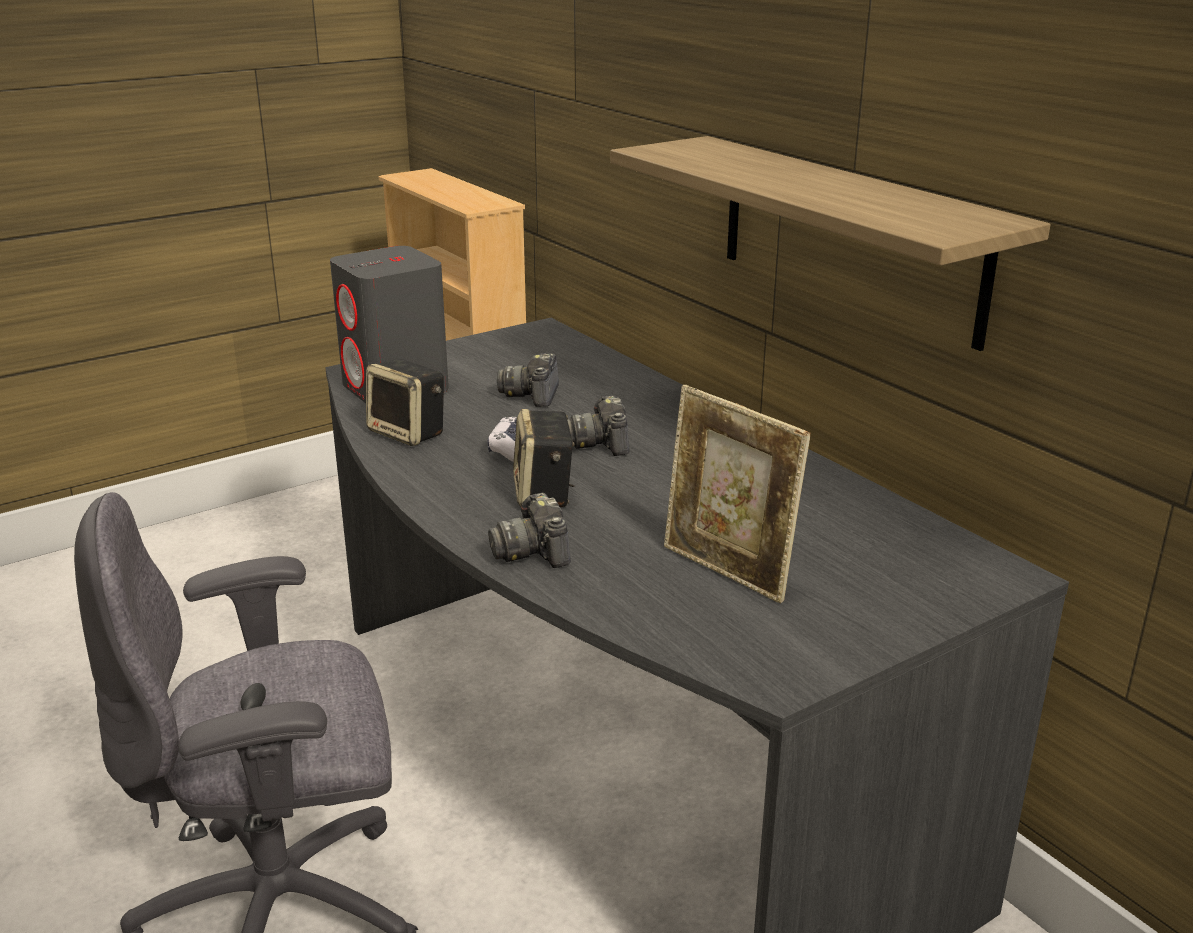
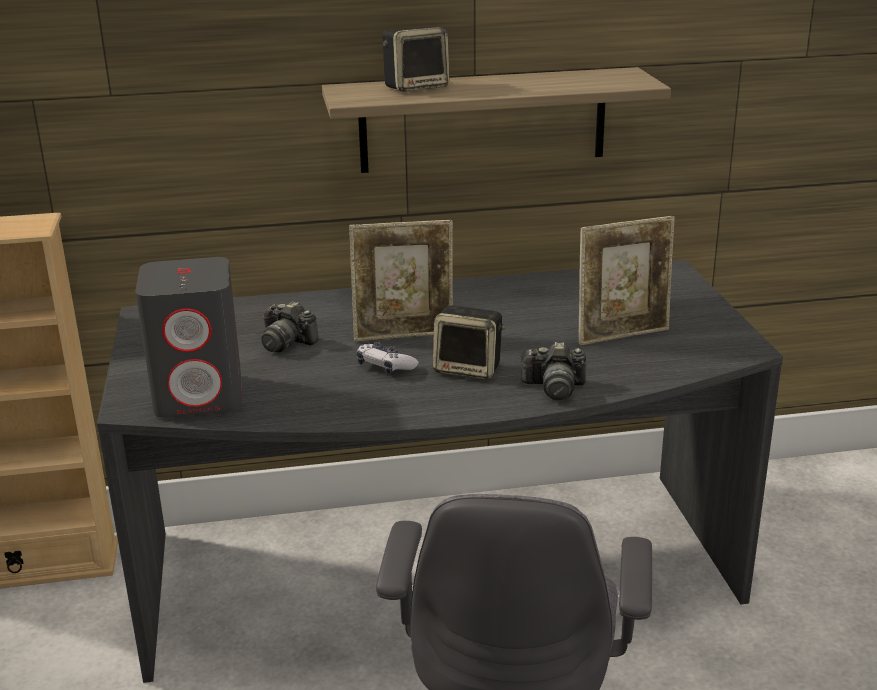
camera: 65 degrees left, 0 degrees up
(409, 433) = (305, 403): speaker -> speaker (416, 87)
(600, 443) = (404, 335): camera -> picture frame

